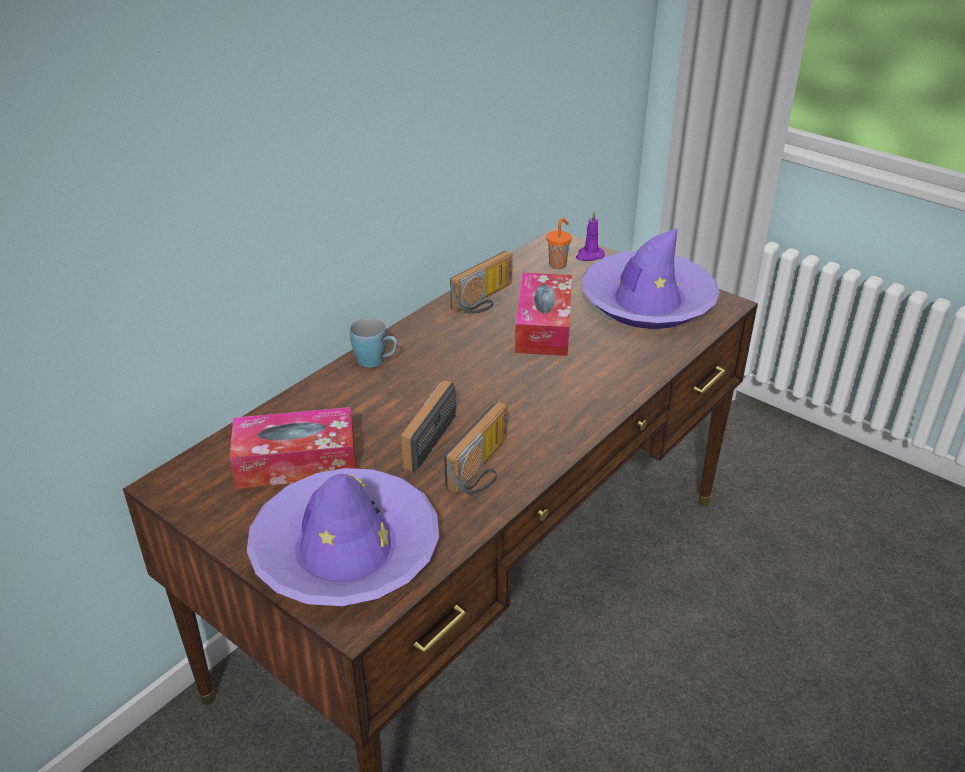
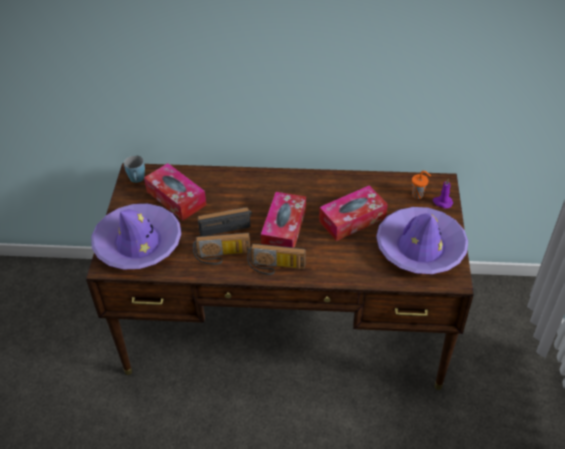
camera: 55 degrees right, 10 degrees up
(376, 361) = (265, 180): blue mug -> blue mug (137, 180)
(485, 300) = (353, 187): radio -> radio (275, 268)
(494, 387) = (284, 229): none -> tissue box

